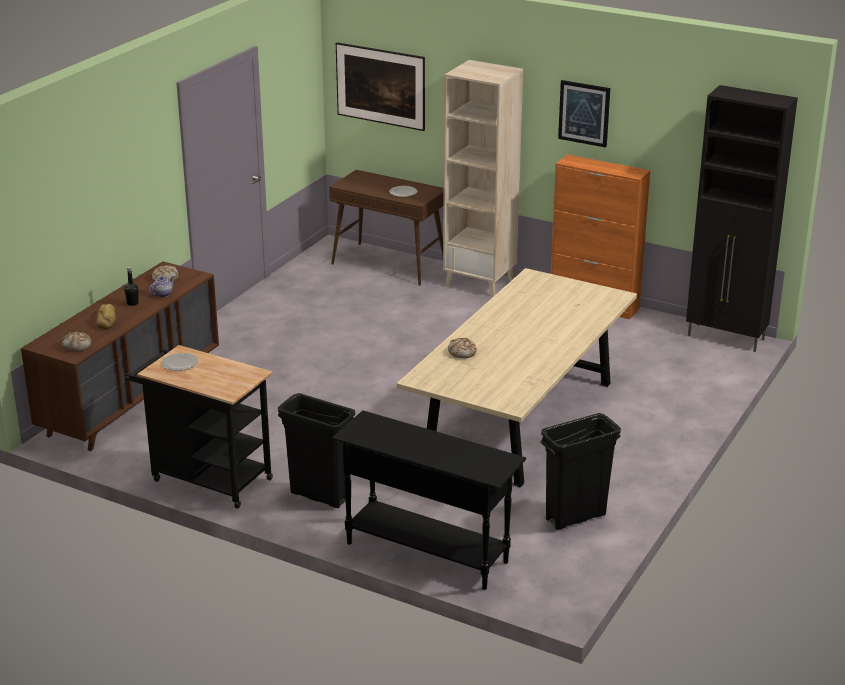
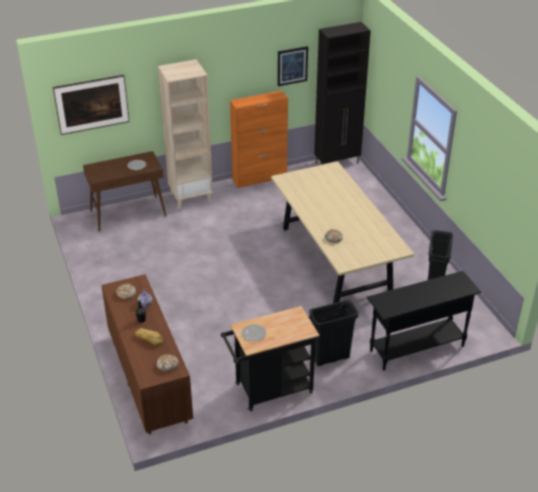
camera: 50 degrees left, 10 degrees up
(584, 113) = (237, 72): picture -> picture (292, 66)

